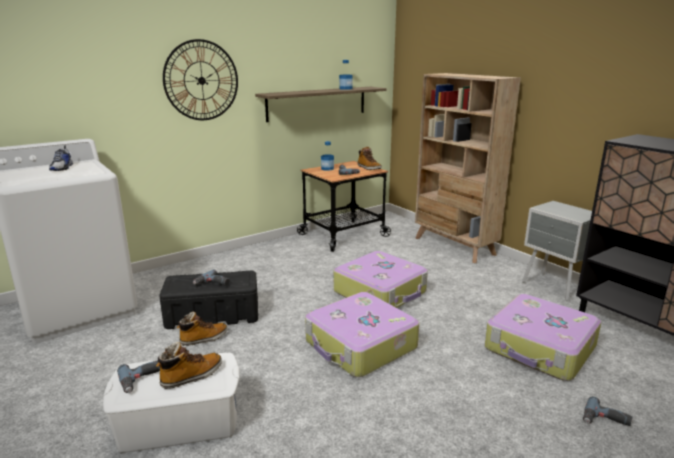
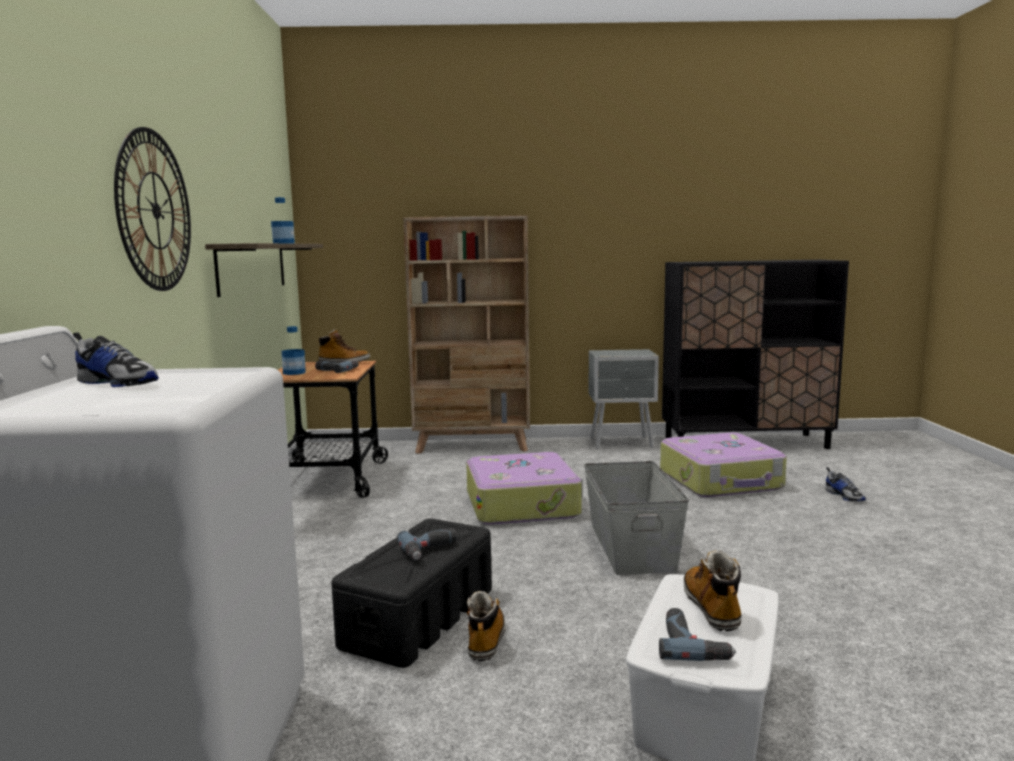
camera: 55 degrees left, 10 degrees down
(360, 346) = (632, 546): suitcase -> grey storage box
(605, 421) = (845, 496): power drill -> shoe

